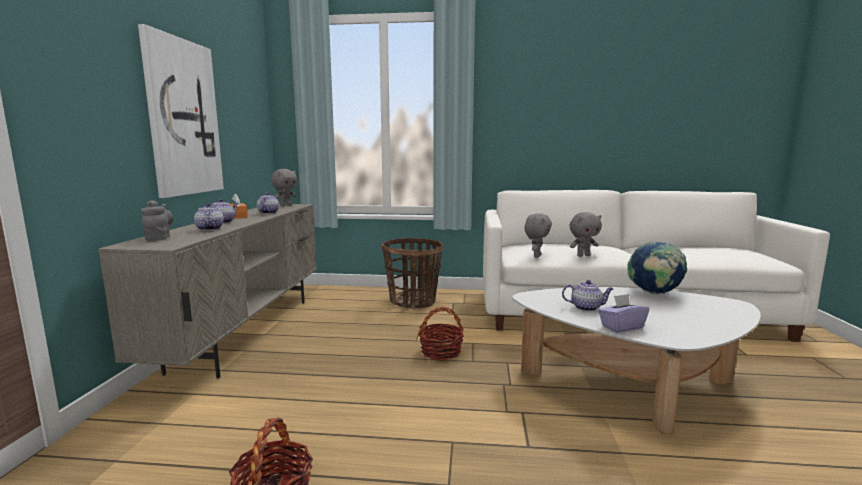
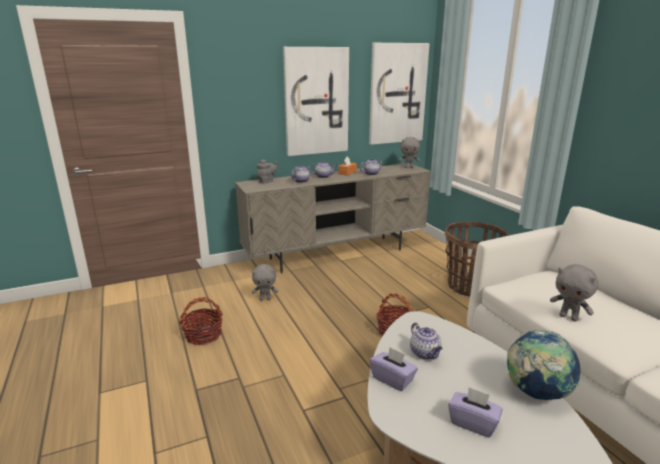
camera: 60 degrees right, 10 degrees up
(250, 120) = (397, 94): none -> picture
(536, 256) = (527, 293): grey plush toy -> grey plush toy (265, 299)
(688, 317) = (473, 423): none -> purple tissue box

